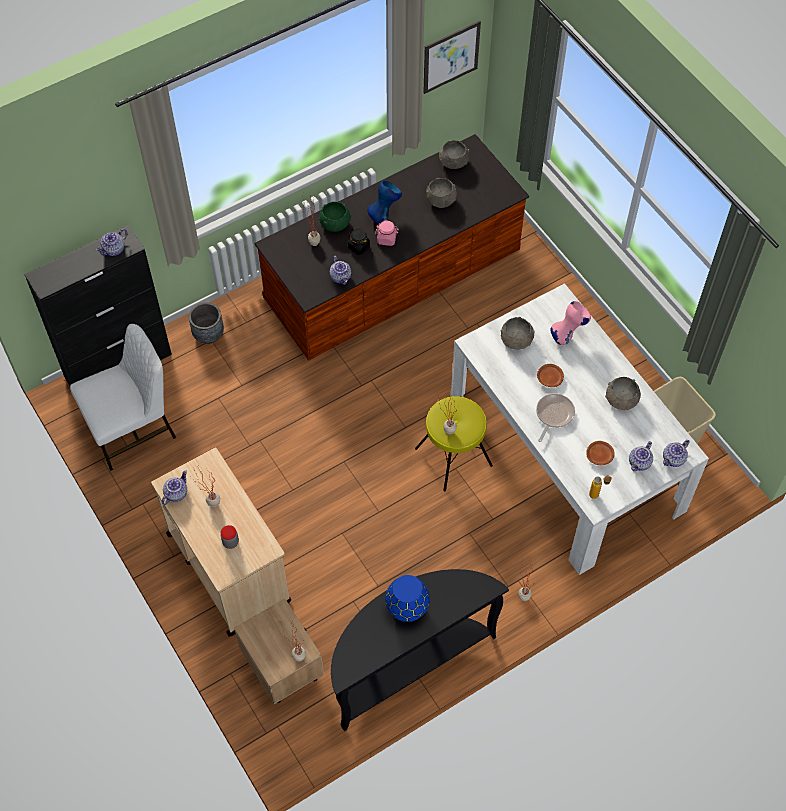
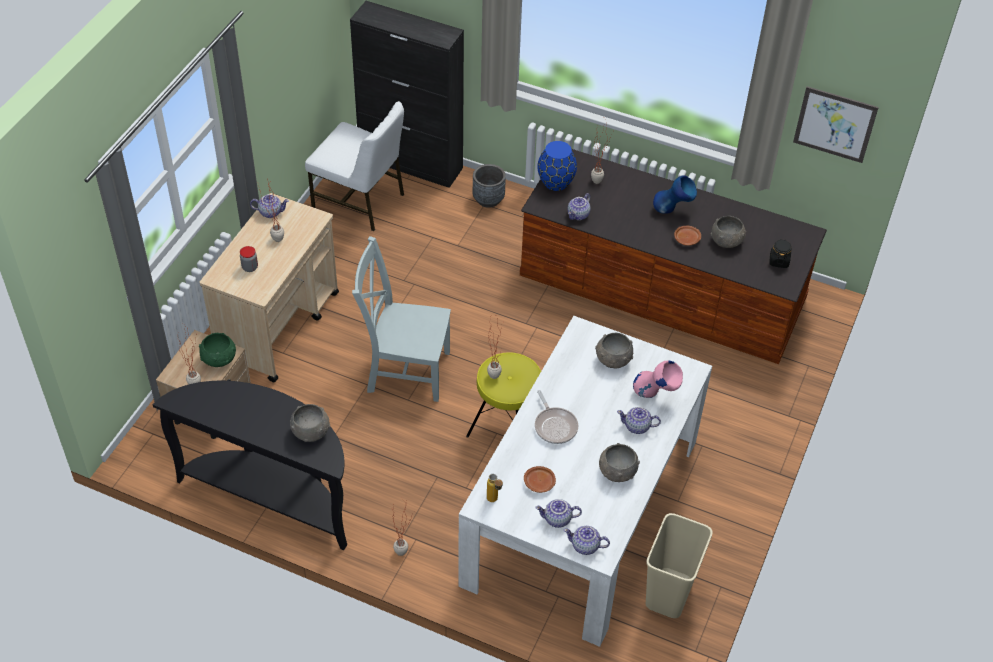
camera: 55 degrees right, 10 degrees down
(114, 249) = (432, 34): teapot -> teapot (637, 426)
(335, 224) = (630, 185): green bowl -> green bowl (219, 359)
(347, 497) = (404, 370): none -> grey chair
(358, 247) = (620, 211): black jar -> black jar (779, 261)
(387, 239) = (647, 225): pink jar -> none
(407, 608) = (268, 414): blue vase -> blue vase (556, 183)
(453, 162) = (778, 229): grey bowl -> grey bowl (310, 431)
(549, 378) = (594, 404): brown plate -> brown plate (687, 239)
(553, 415) = (555, 426): frying pan -> frying pan turned 75 degrees clockwise

